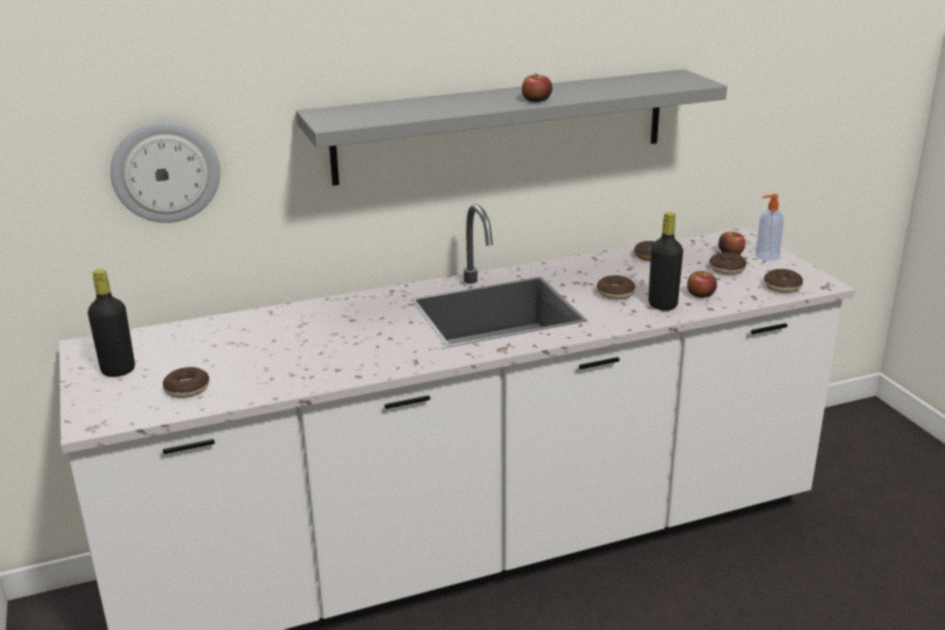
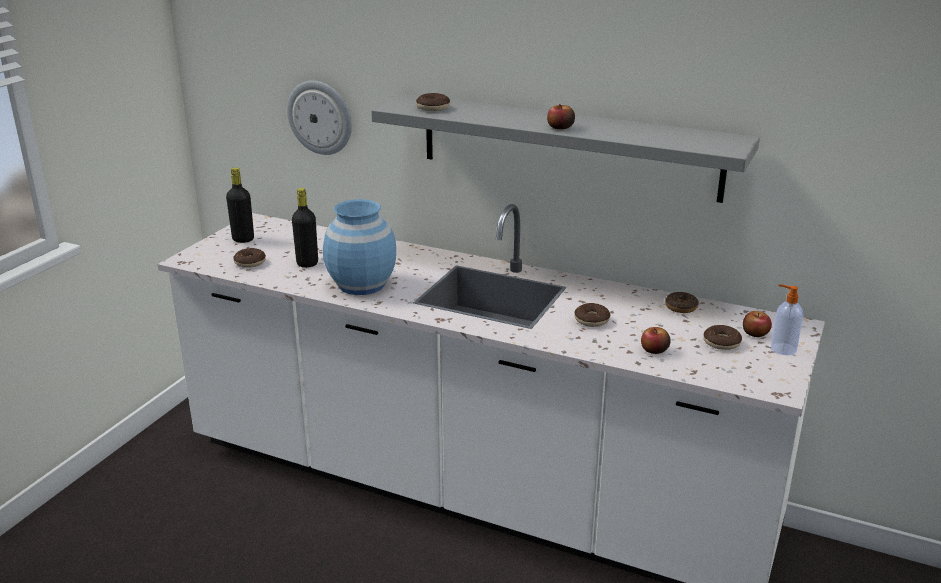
camera: 45 degrees right, 0 degrees up
(362, 354) = (361, 284): none -> blue vase
(662, 305) = (607, 343): black bottle -> black bottle (307, 263)
(782, 287) = (737, 376): donut -> donut (433, 108)

